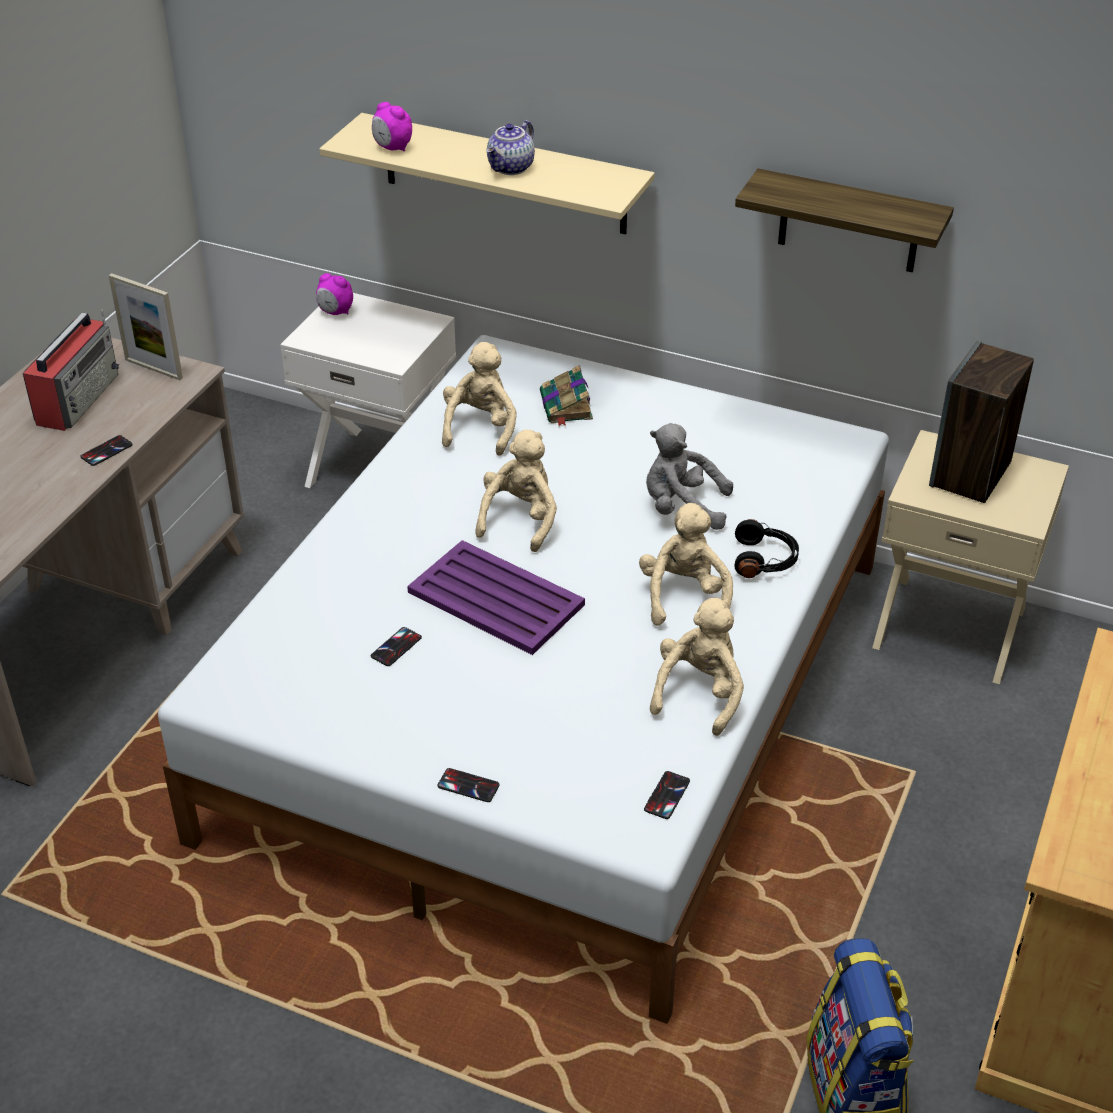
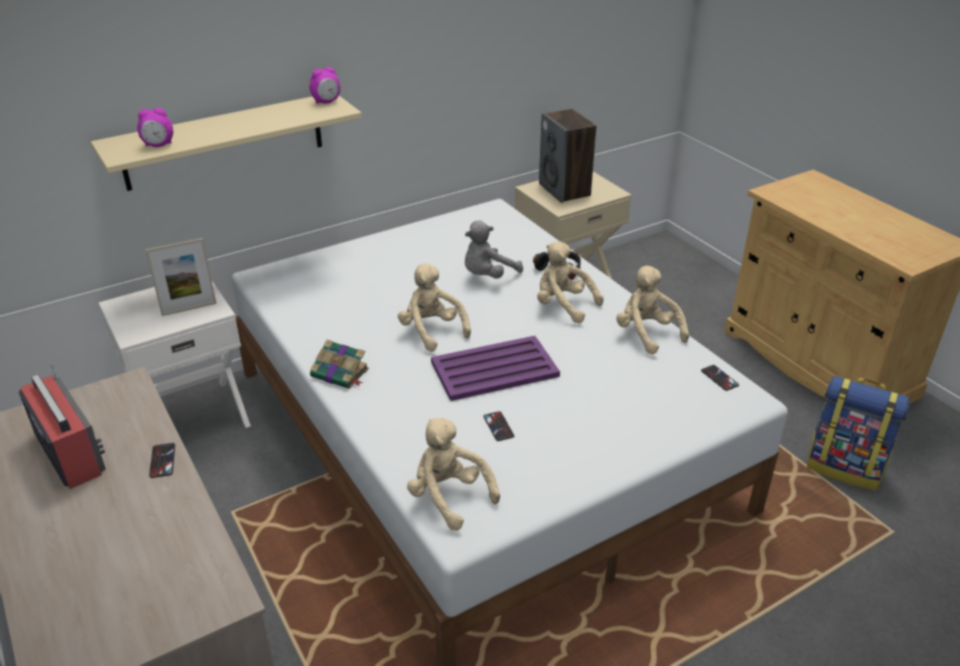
camera: 55 degrees left, 5 degrees down
(153, 369) = (94, 399): picture frame -> picture frame (189, 309)
(335, 312) = (124, 312): alarm clock -> alarm clock (326, 102)
(468, 785) = (654, 447): phone -> none
(480, 428) = (326, 310): beige plush toy -> beige plush toy (449, 496)
(511, 168) = (256, 122): teapot -> none
(566, 407) = (349, 274): book -> book (341, 373)
(849, 222) = (457, 74): shelf -> none

